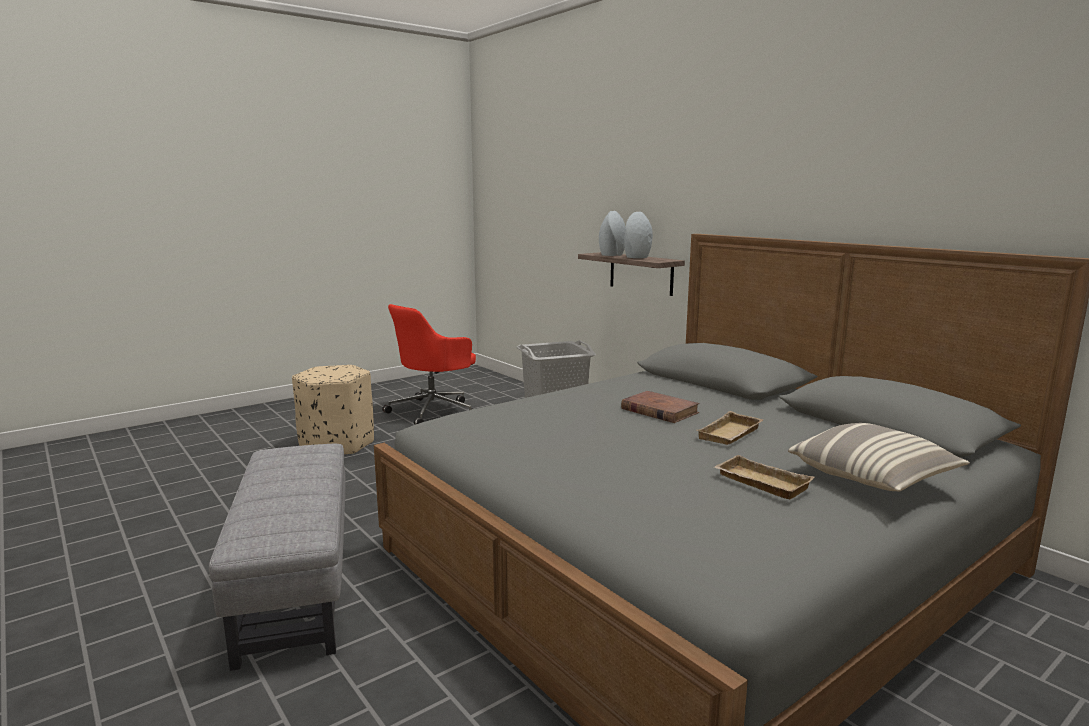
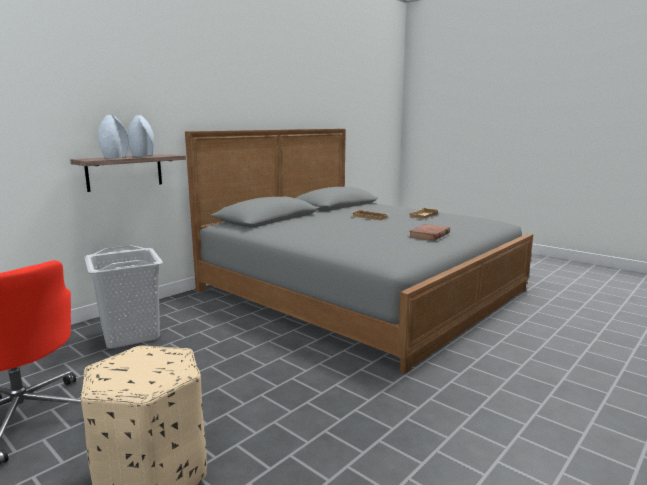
camera: 100 degrees left, 0 degrees up
(296, 583) = (477, 396): grey ottoman -> none
(659, 411) = (341, 224): brown book -> brown book (429, 235)
(873, 478) = (403, 208): pillow -> none

